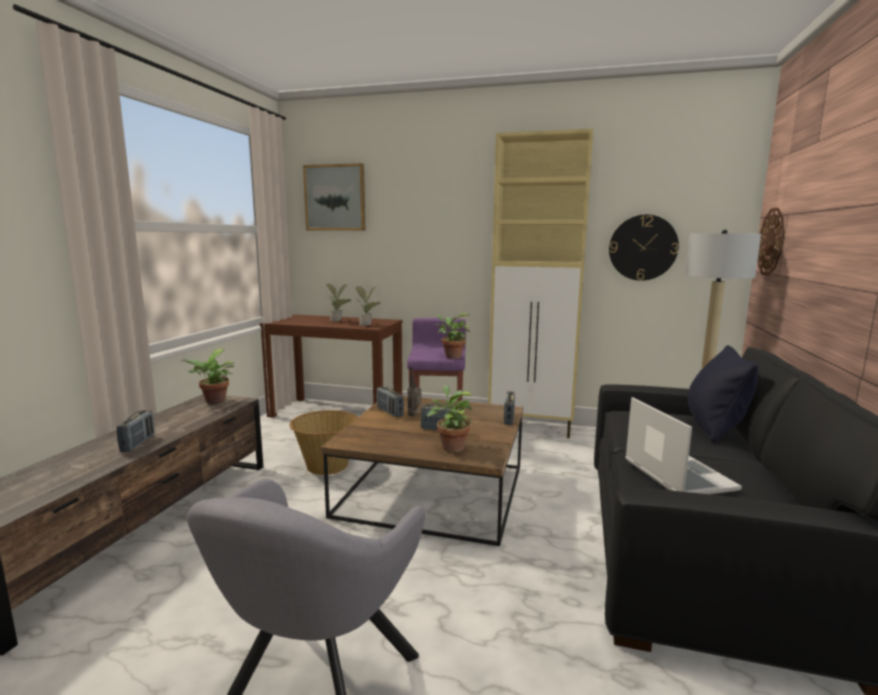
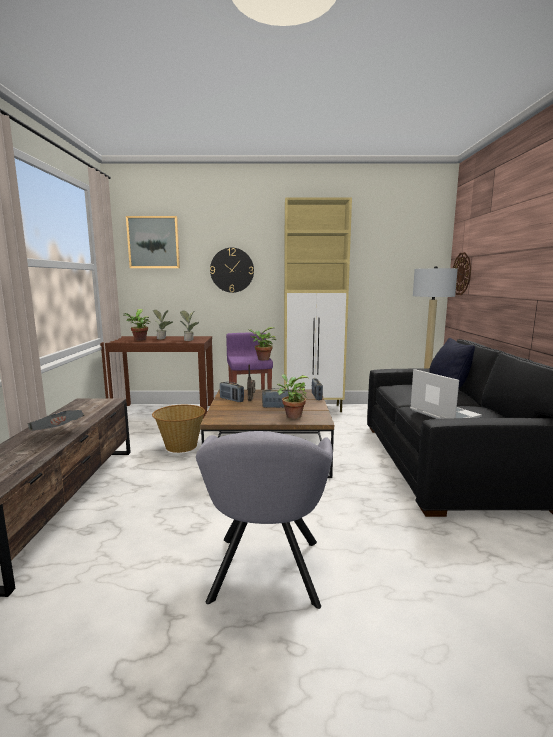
camera: 15 degrees left, 0 degrees up
(138, 443) = (58, 434): radio -> newspaper
(213, 402) = (91, 403): potted plant -> potted plant (139, 340)
(642, 247) = (381, 279): wall clock -> wall clock (232, 270)

